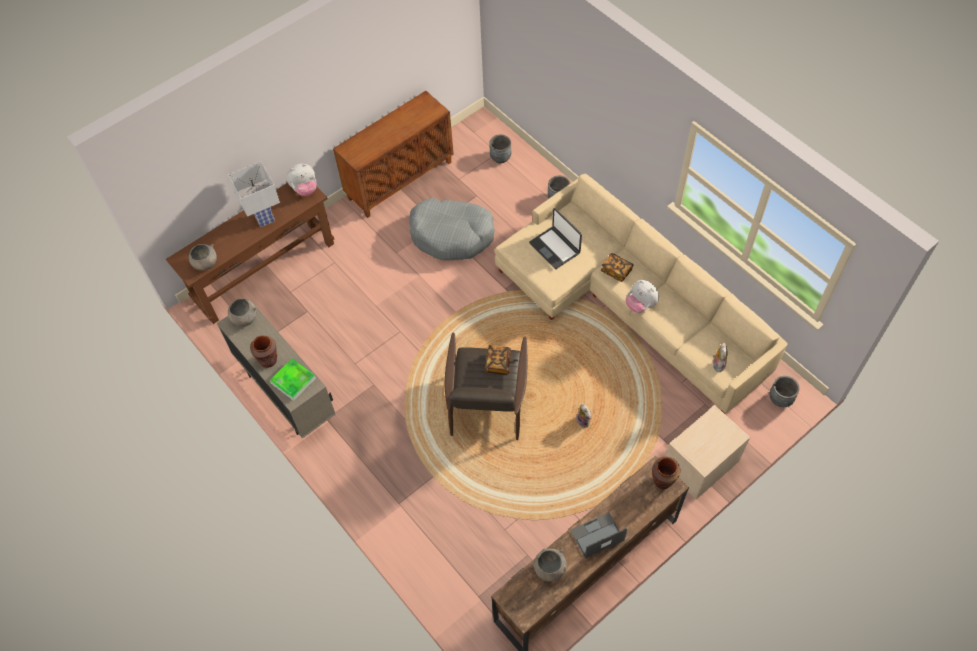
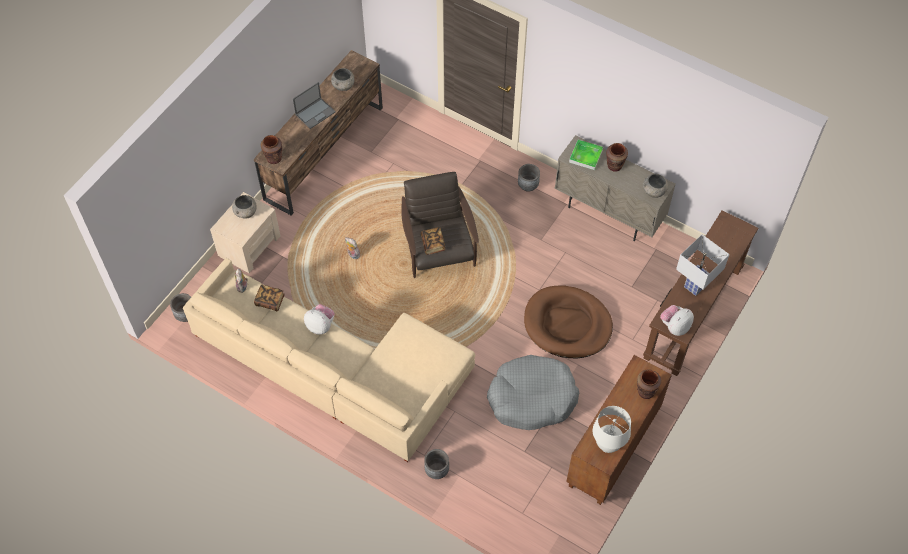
camera: 160 degrees right, 0 degrees up
(205, 264) = (719, 231): grey bowl -> grey bowl (246, 213)
(363, 140) = (645, 391): none -> brown vase
(388, 291) = (567, 324): none -> brown dog bed
(416, 111) = (608, 444): none -> white table lamp
(500, 157) = (516, 507): grey planter -> grey planter (528, 185)
(555, 248) = (415, 360): laptop -> none
(616, 271) = (350, 351): book -> book (270, 301)

